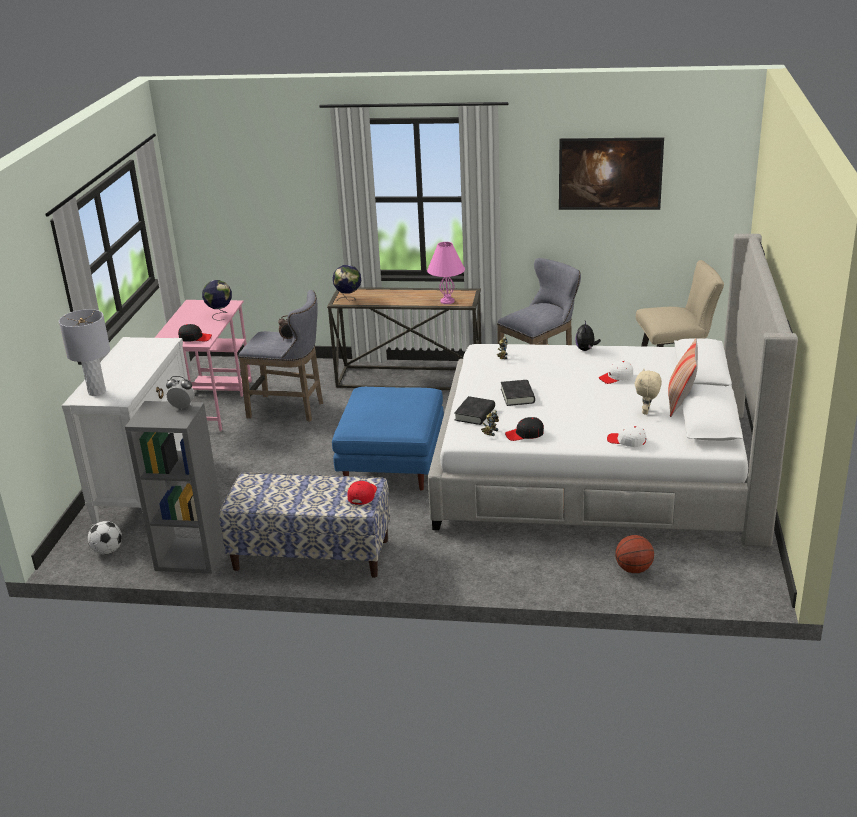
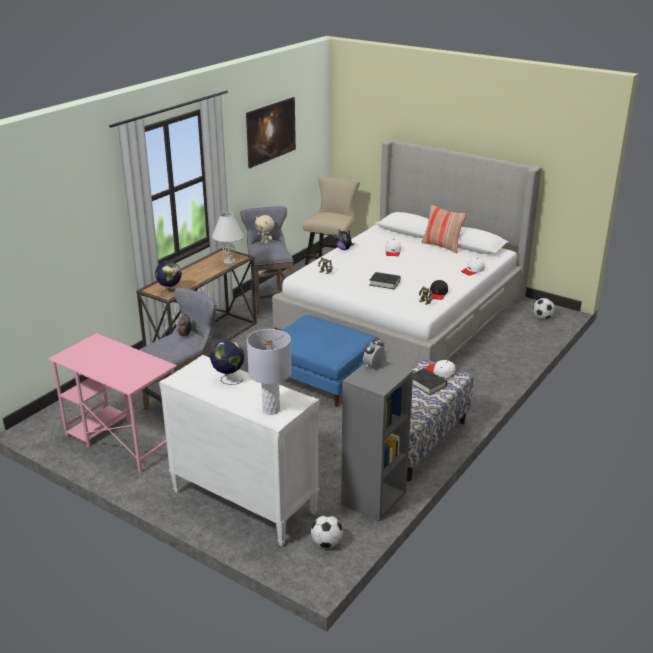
camera: 65 degrees left, 0 degrees up
(195, 338) = (147, 368): black cap -> none
(220, 315) = (114, 348): globe -> globe (228, 379)
(362, 495) = (440, 372): red cap -> white cap
(447, 301) = (229, 261): pink table lamp -> white table lamp
(475, 414) = (395, 301): black book -> black book (427, 384)
(634, 569) = (518, 338): basketball -> none
(647, 412) = (443, 256): beige plush toy -> beige plush toy (265, 242)
(725, 577) = (542, 318): none -> football

